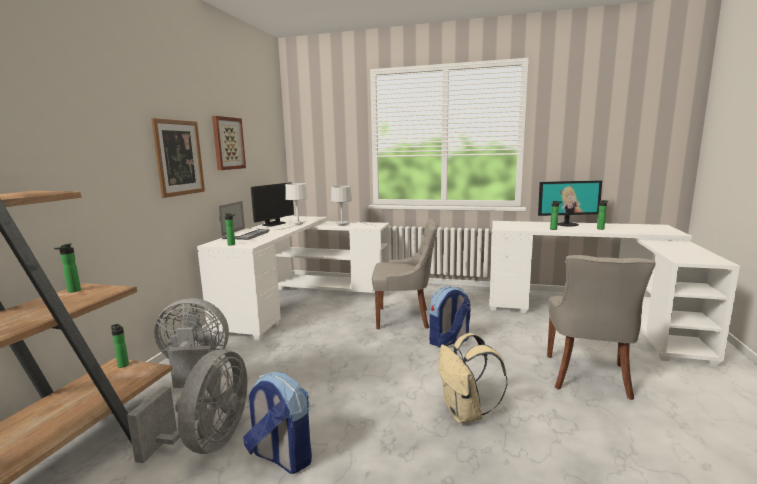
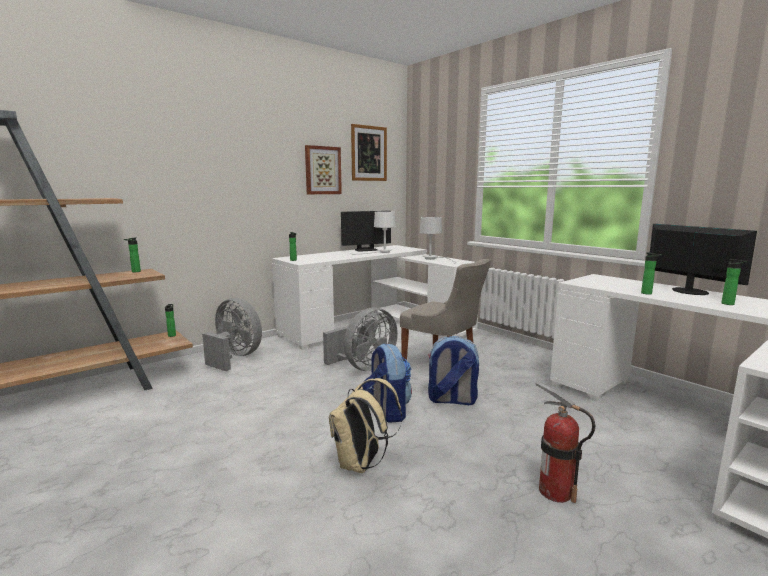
camera: 35 degrees right, 0 degrees up
(179, 158) = (262, 181): picture -> picture (368, 153)
(207, 443) = (175, 405): grey fan -> grey fan (364, 367)
(245, 235) = (322, 255): laptop -> none
(281, 457) = (195, 432): backpack -> backpack (387, 411)
(567, 224) = (689, 291): monitor -> monitor turned 150 degrees counterclockwise
(588, 377) = (555, 491): grey chair -> fire extinguisher

